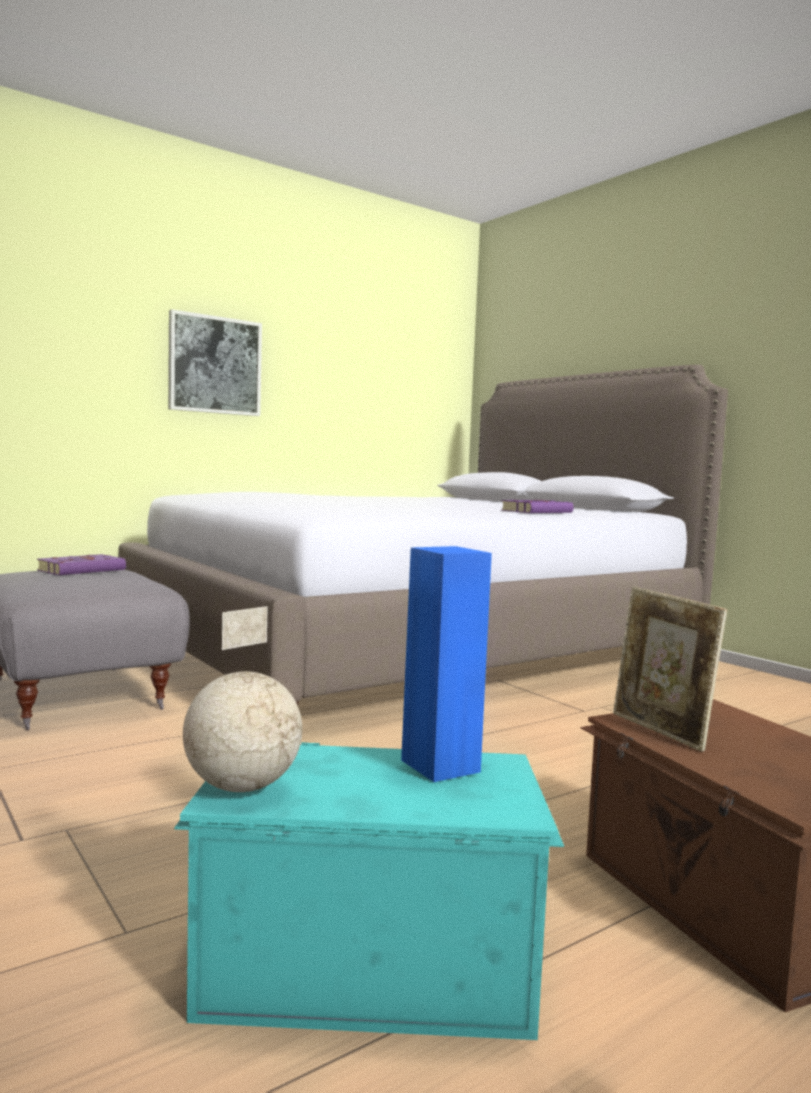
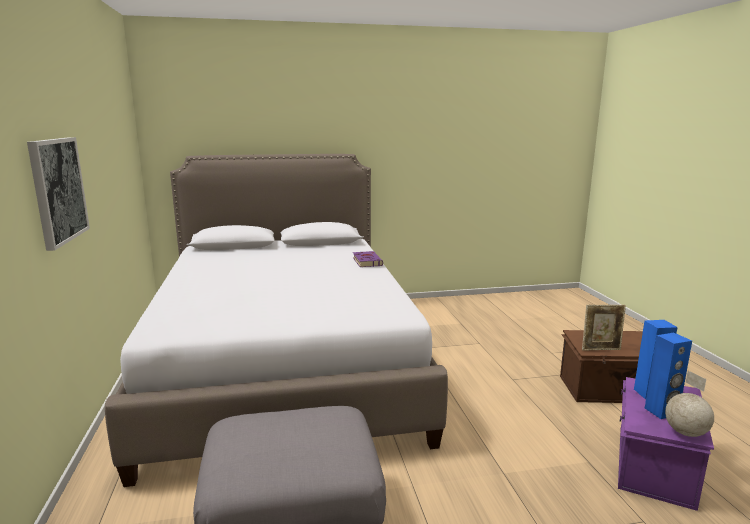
camera: 65 degrees left, 10 degrees up
(84, 570) = (263, 434): purple book -> none
(342, 772) = (661, 412): none -> blue speaker
(366, 959) = (652, 465): turquoise storage box -> purple storage box

